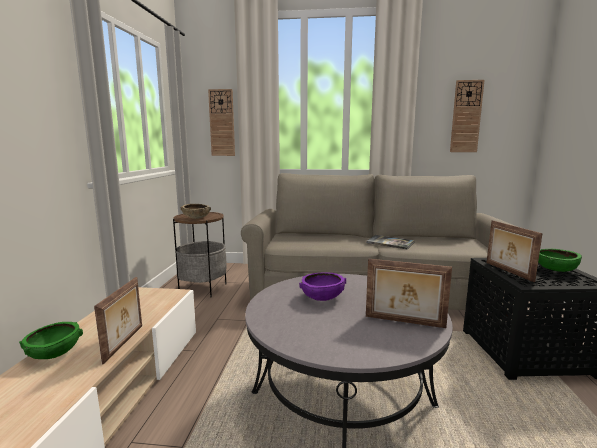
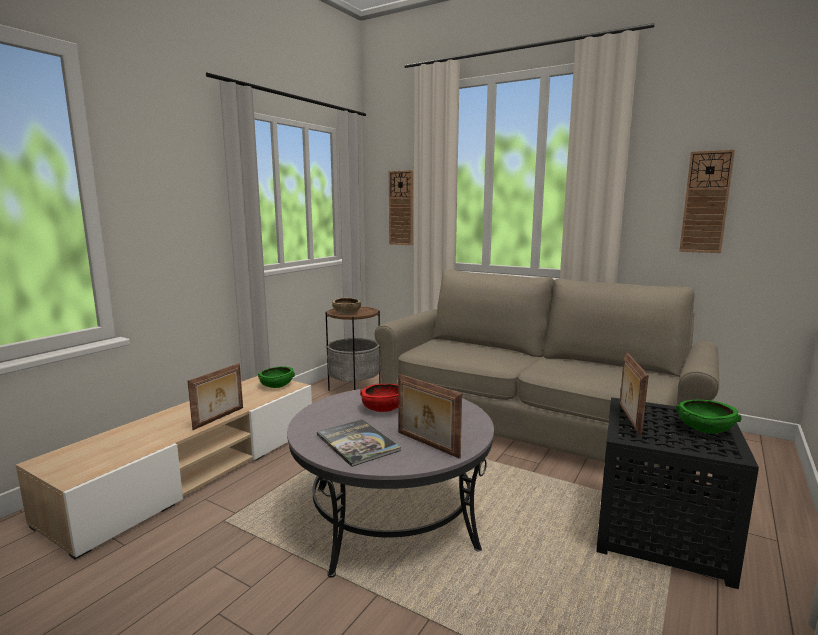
camera: 25 degrees right, 0 degrees up
(55, 353) = (171, 415): green bowl -> green bowl (277, 386)
(322, 297) = (384, 409): purple bowl -> red bowl
(390, 243) = (546, 366): book -> book (357, 443)

